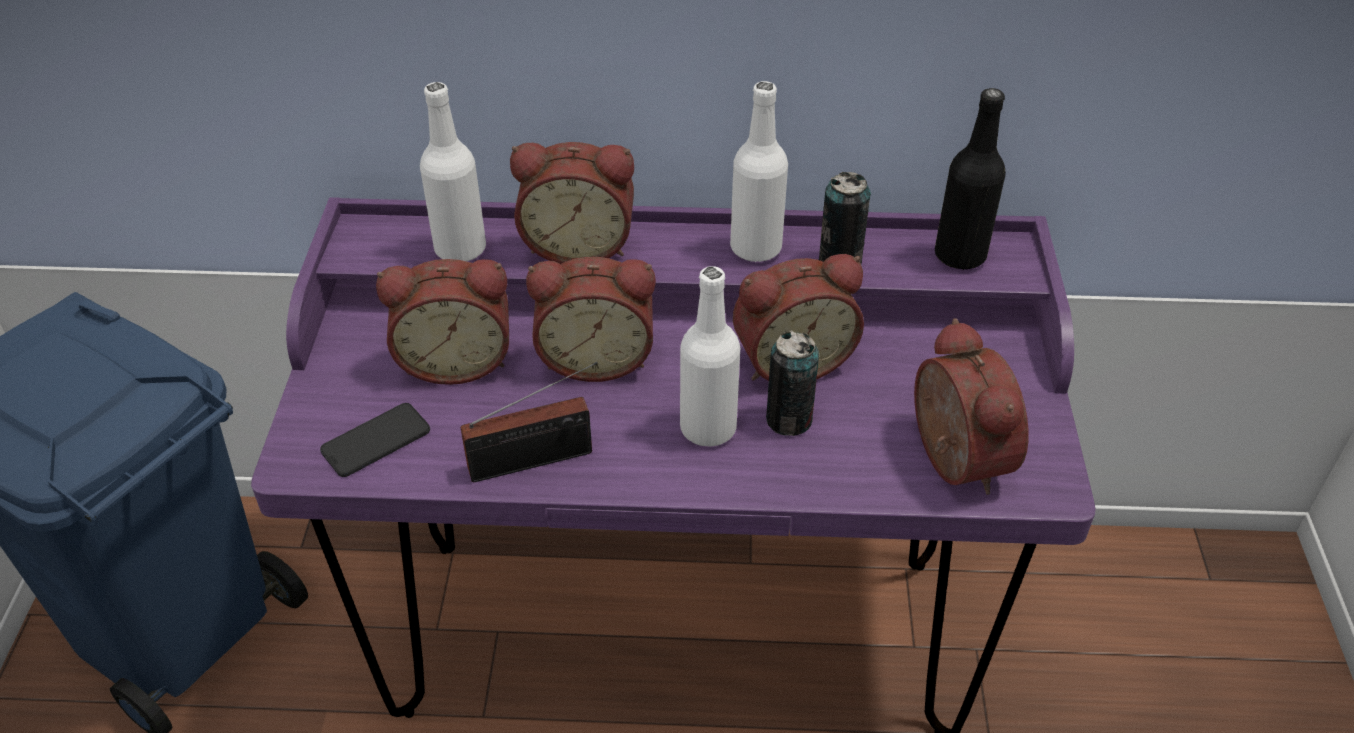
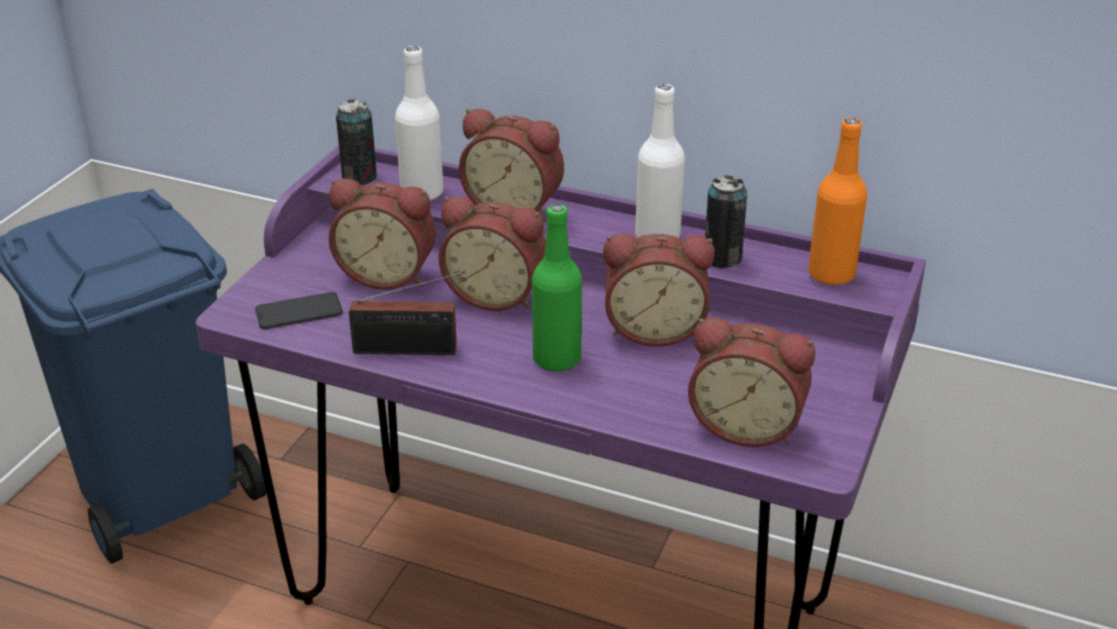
camera: 20 degrees right, 10 degrees down
(708, 428) = (556, 359): white bottle -> green bottle
(789, 420) = (626, 368): can -> can (359, 177)
(951, 460) = (747, 425): alarm clock -> alarm clock turned 105 degrees clockwise
(960, 255) = (831, 274): black bottle -> orange bottle

